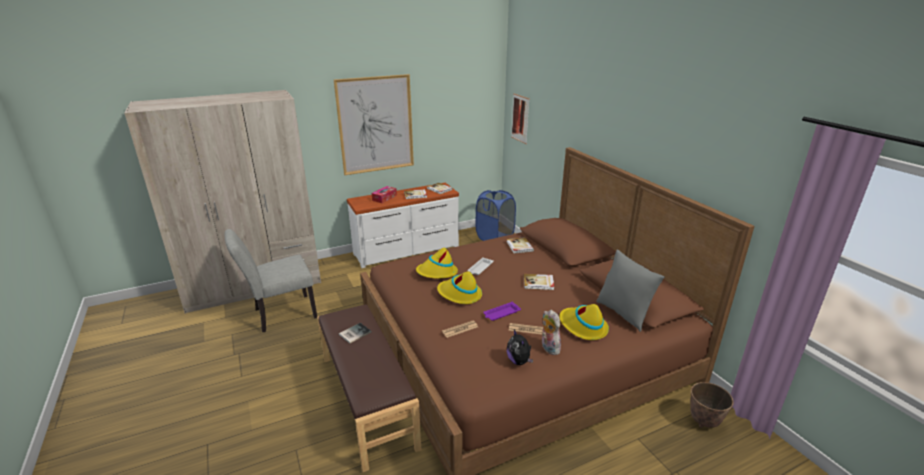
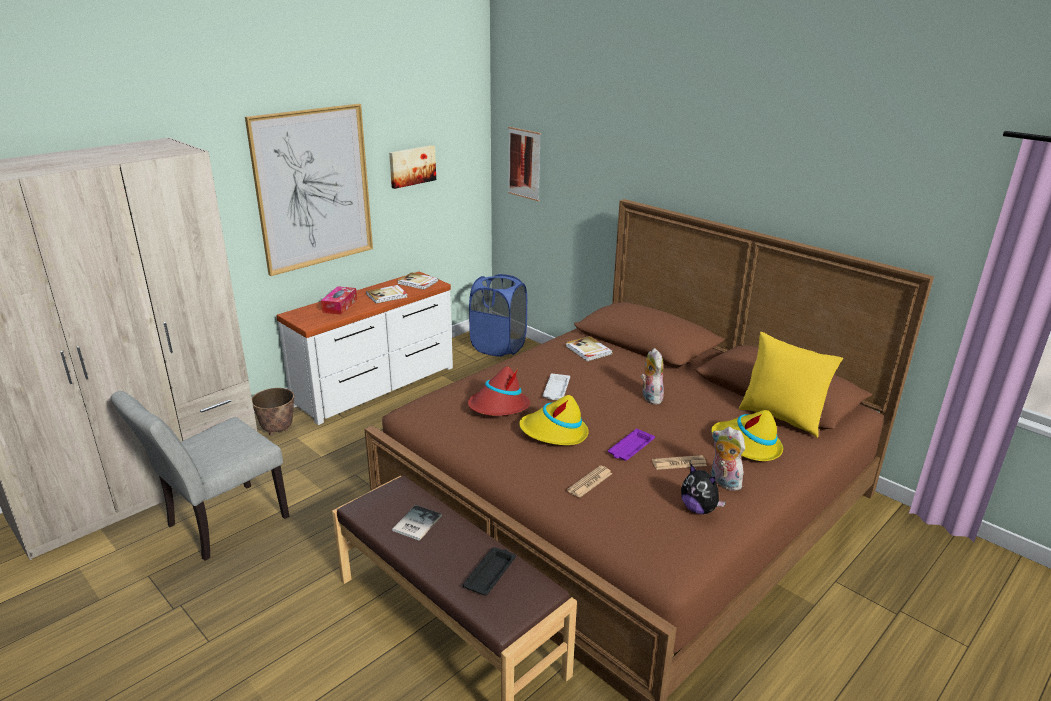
camera: 20 degrees left, 0 degrees up
(376, 372) = (490, 574): none -> black tray
(437, 273) = (498, 407): yellow hat -> red hat
(444, 115) = (412, 166): none -> picture
(538, 283) = (650, 397): book -> plush toy
(623, 313) = (781, 418): grey pillow -> yellow pillow
(704, 421) = (894, 540): planter -> planter (277, 430)

